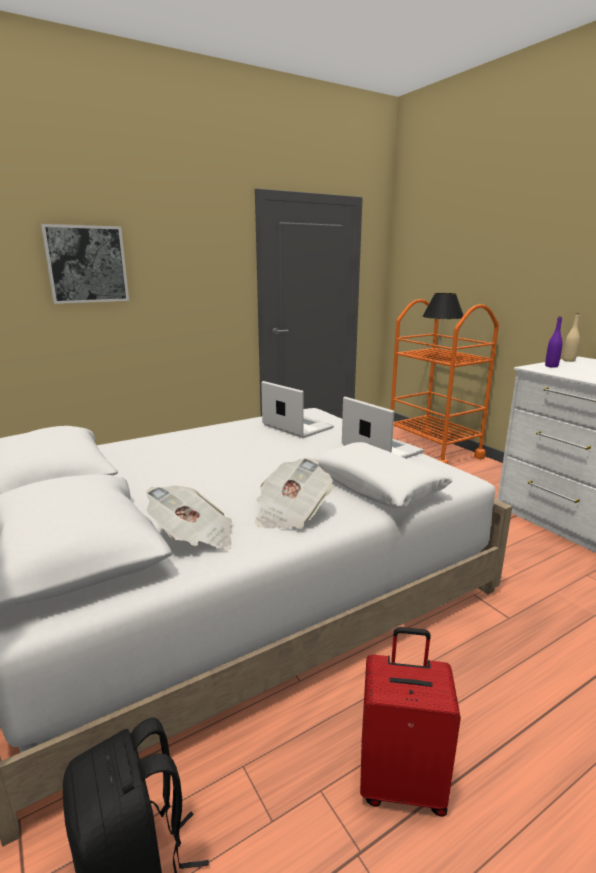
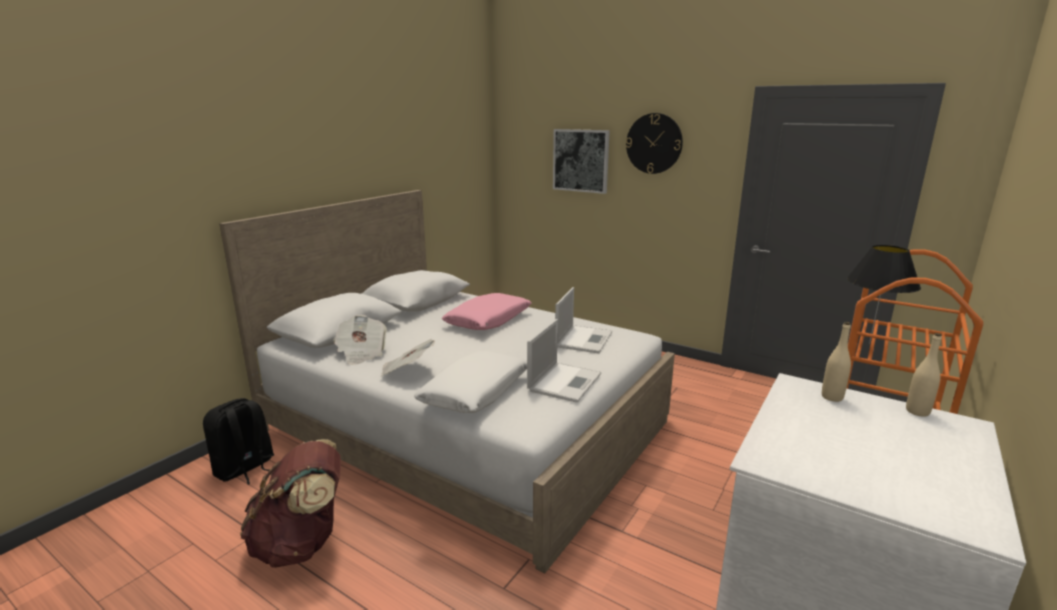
camera: 65 degrees right, 0 degrees up
(173, 241) = (654, 143): none -> wall clock
(192, 451) = (488, 320): none -> pink pillow
(402, 782) = (302, 543): red suitcase -> brown backpack
(551, 366) = (832, 397): purple bottle -> beige bottle

